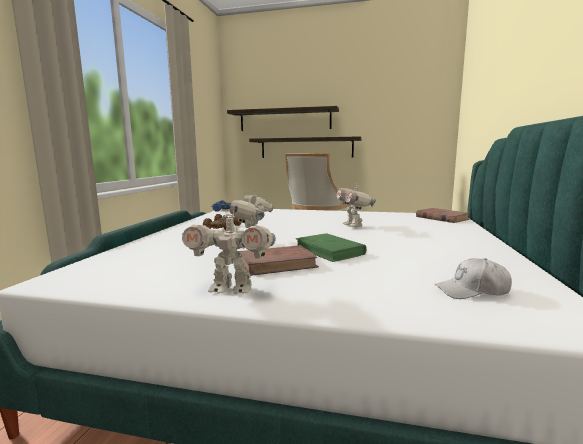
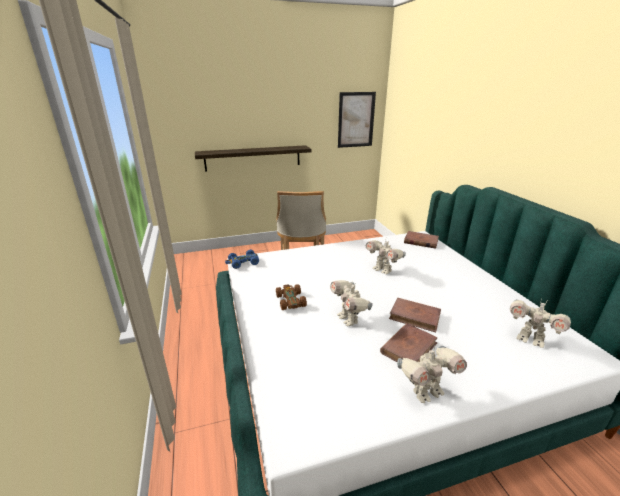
camera: 30 degrees left, 15 degrees up
(285, 120) = (227, 129): shelf -> none
(329, 251) = (415, 316): green book -> brown book
(421, 111) = (356, 120): none -> picture
(472, 291) = (530, 339): white cap -> toy robot

